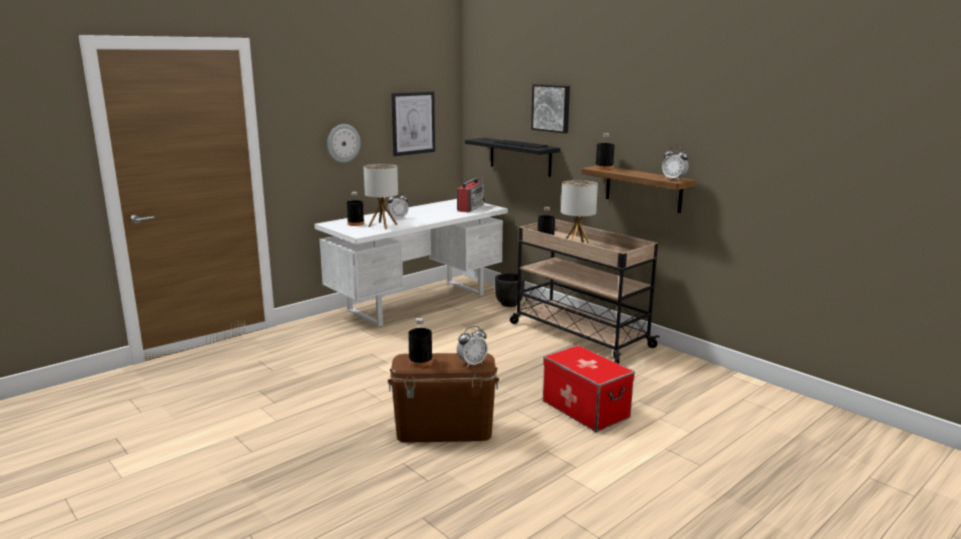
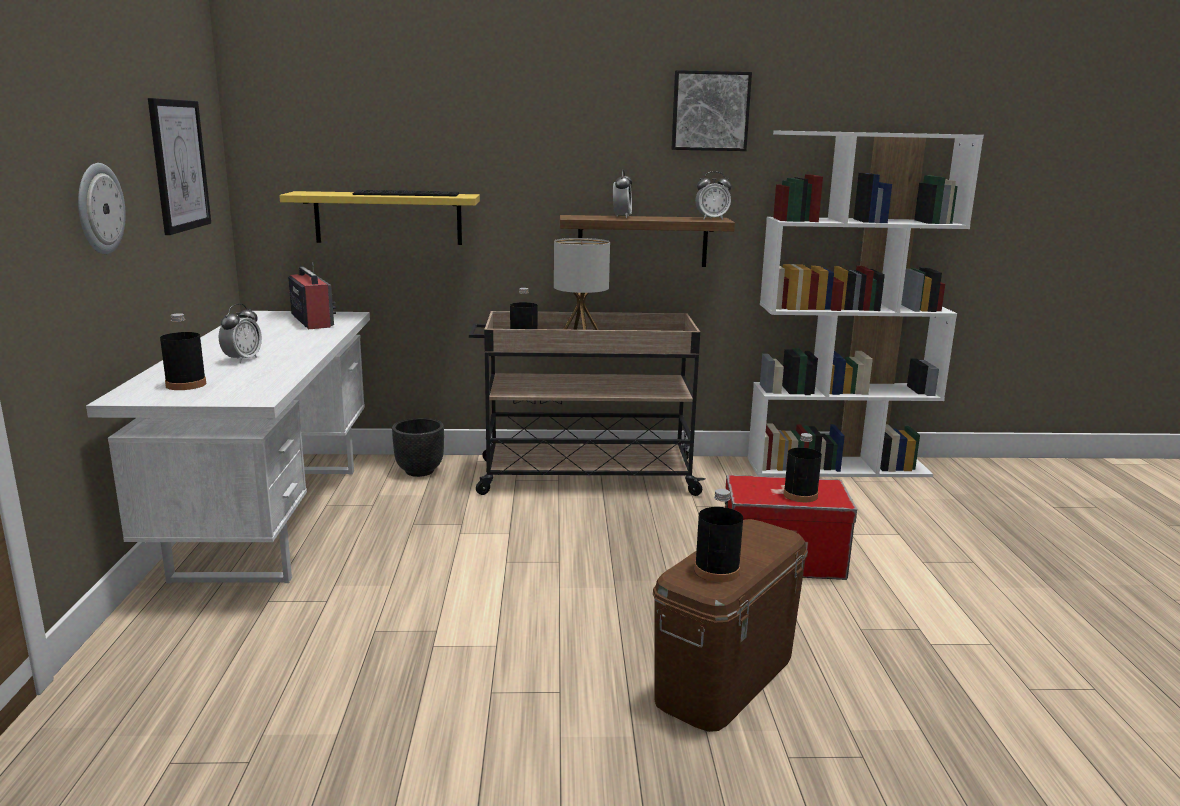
camera: 50 degrees left, 0 degrees up
(383, 225) = (251, 375): table lamp -> none
(472, 363) = (771, 541): alarm clock -> alarm clock (622, 217)
(520, 156) = (388, 218): black shelf -> yellow shelf
(551, 108) = (455, 129): picture -> picture (710, 111)
(604, 168) = (587, 216): black bottle -> black bottle (800, 495)
(753, 388) = (838, 467): none -> white bookcase

